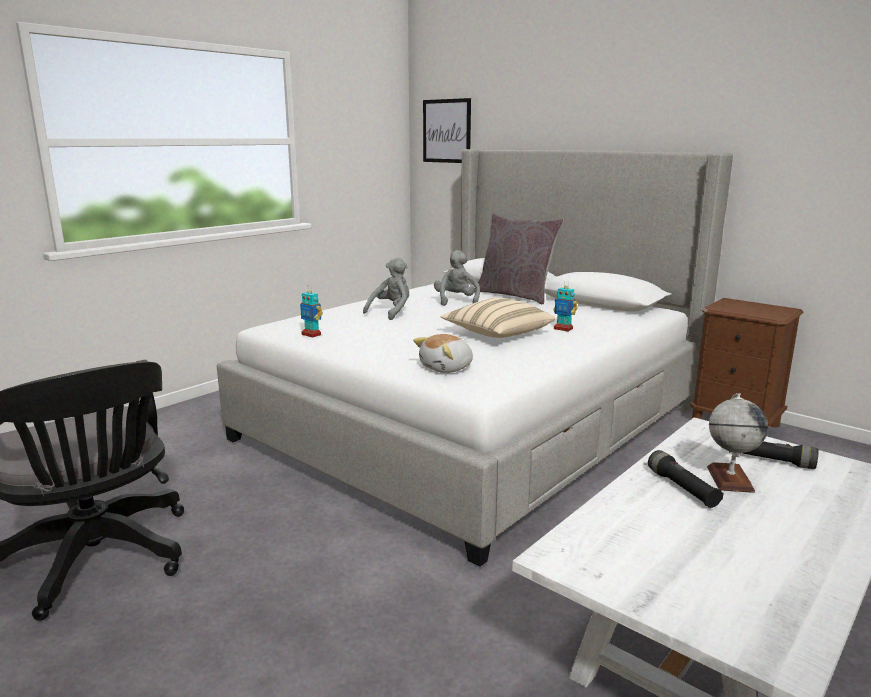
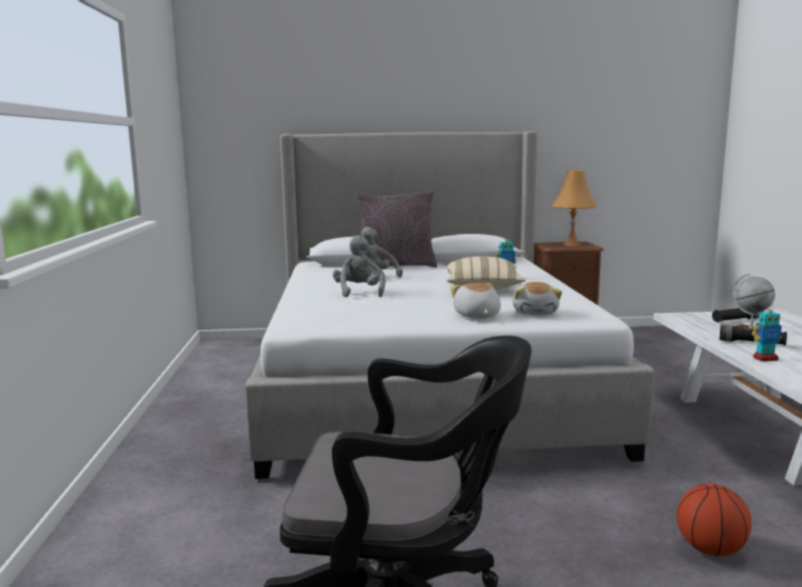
camera: 45 degrees left, 5 degrees down
(311, 334) = (359, 320): toy robot -> toy robot (765, 358)
(342, 660) = (710, 550): none -> basketball
(394, 356) = (476, 316): none -> plush toy
(446, 131) = (237, 117): picture -> none
(758, 309) = (572, 244): none -> orange table lamp

